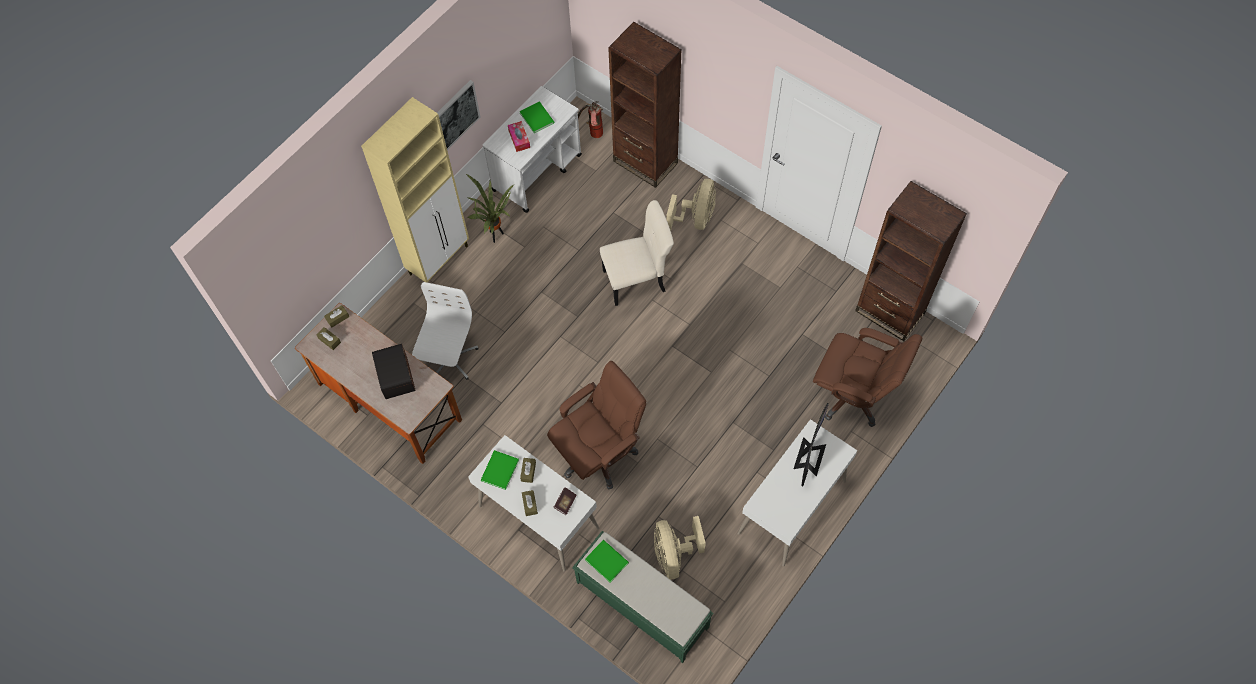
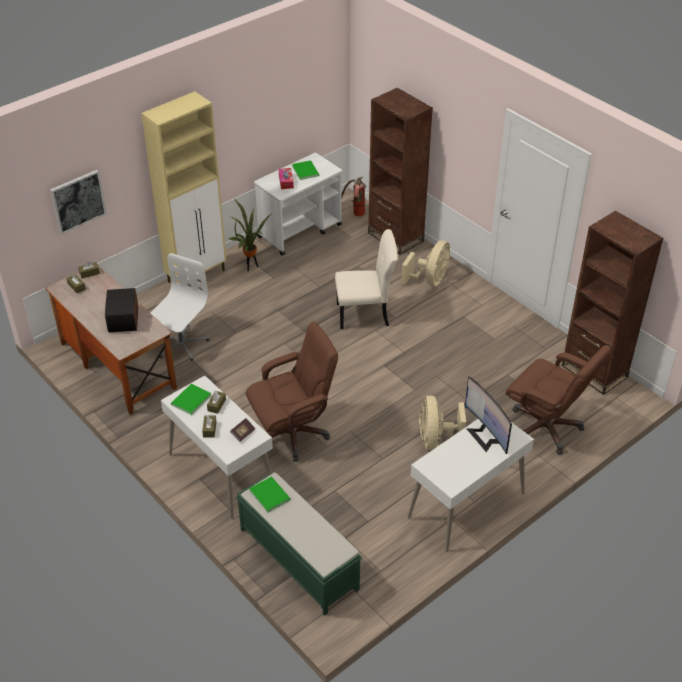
camera: 10 degrees right, 20 degrees down
(455, 116) = (232, 138): picture -> picture (78, 201)
(674, 554) = (341, 523): beige fan -> beige fan (435, 439)
(809, 456) = (485, 436): monitor -> monitor turned 120 degrees clockwise

